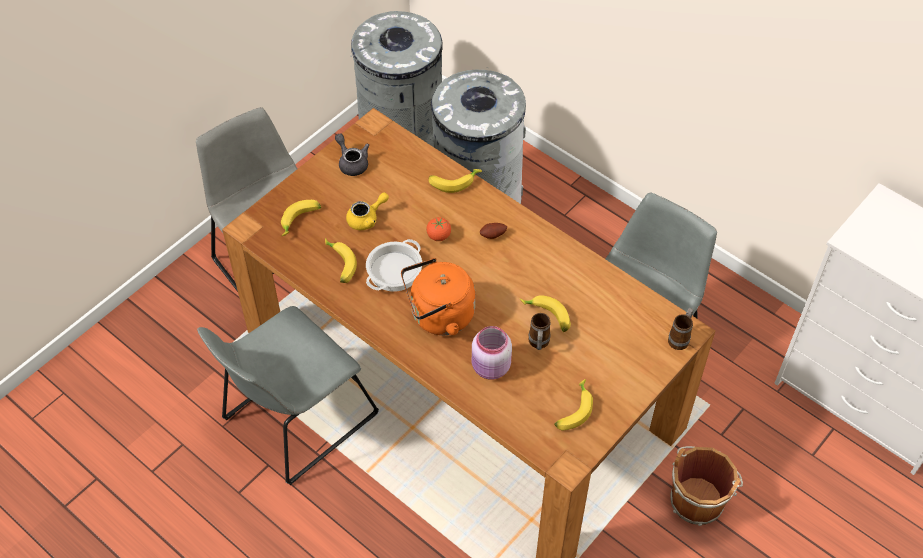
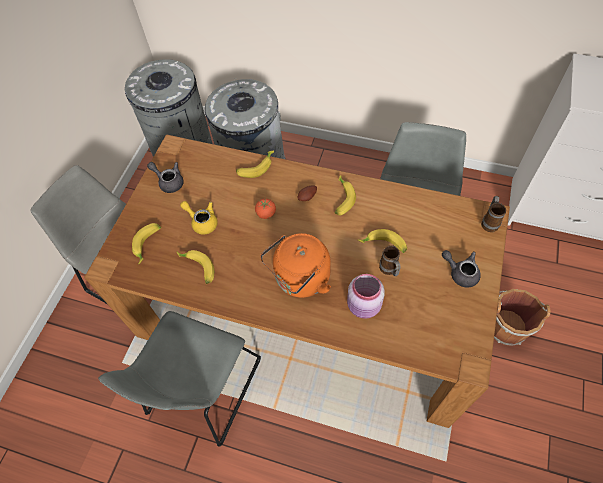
camera: 20 degrees left, 5 degrees up
(367, 219) = (202, 222): yellow teapot -> yellow teapot turned 90 degrees counterclockwise
(394, 270) = (245, 255): cooking pot -> none
(573, 410) = (447, 315): banana -> banana (341, 199)
(613, 376) = (460, 272): none -> grey teapot

